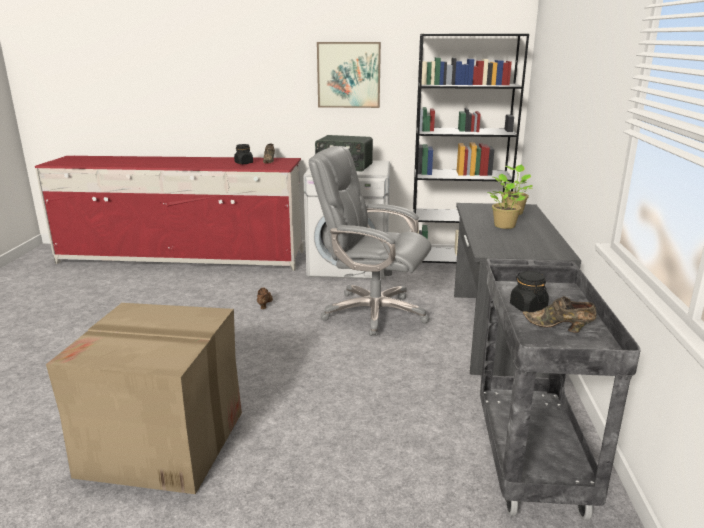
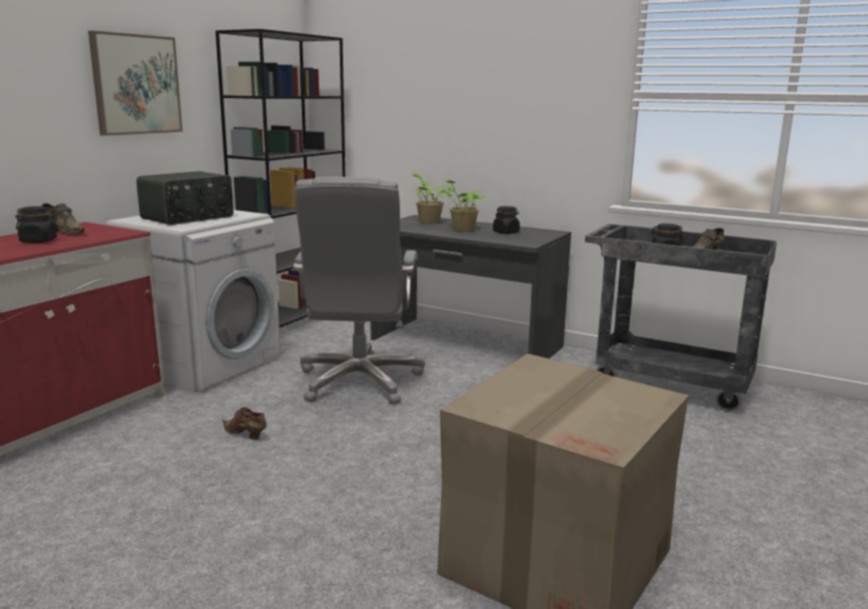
camera: 65 degrees left, 5 degrees down
(373, 313) = (359, 381): grey office chair -> grey office chair turned 45 degrees counterclockwise
(521, 239) = (506, 232): none -> black jar

